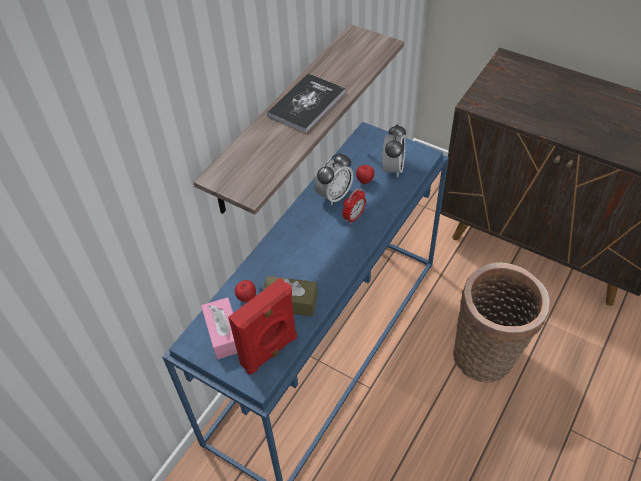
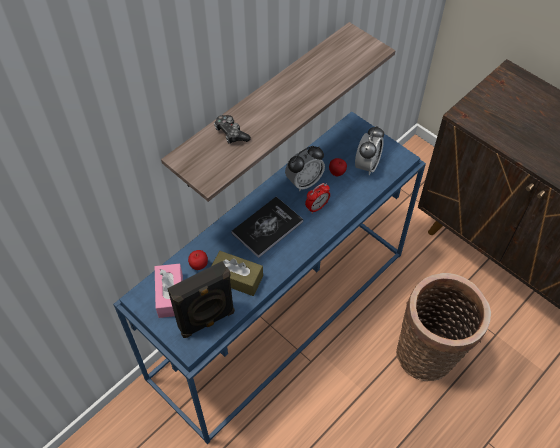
camera: 10 degrees right, 5 degrees up
(261, 144) = (231, 133): none -> game controller
(270, 351) = (207, 321): red speaker -> black speaker
(307, 104) = (284, 100): book -> book (267, 227)

